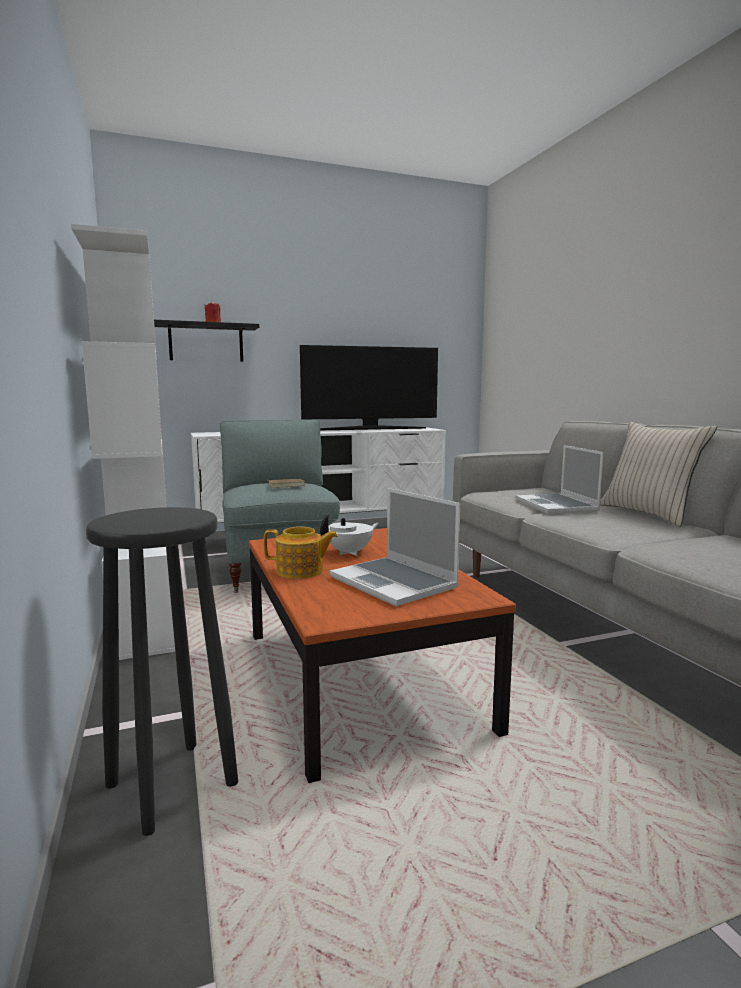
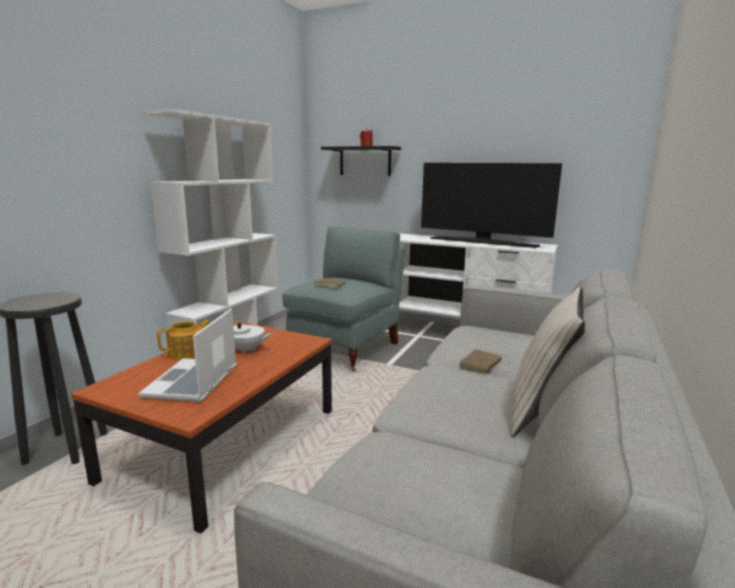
camera: 45 degrees right, 5 degrees up
(301, 571) = (187, 353): teapot -> teapot turned 90 degrees counterclockwise
(557, 506) = (482, 364): laptop -> brown book

